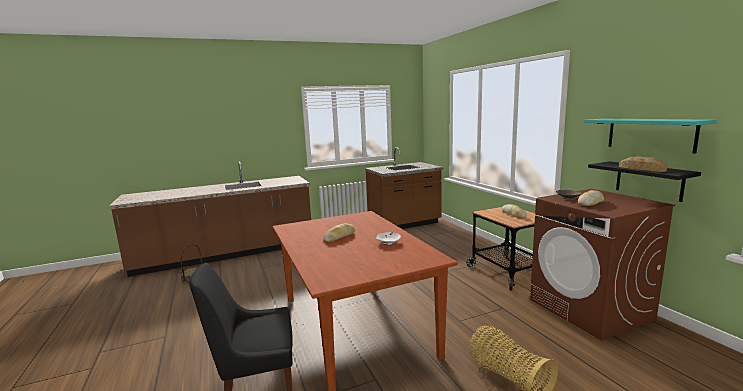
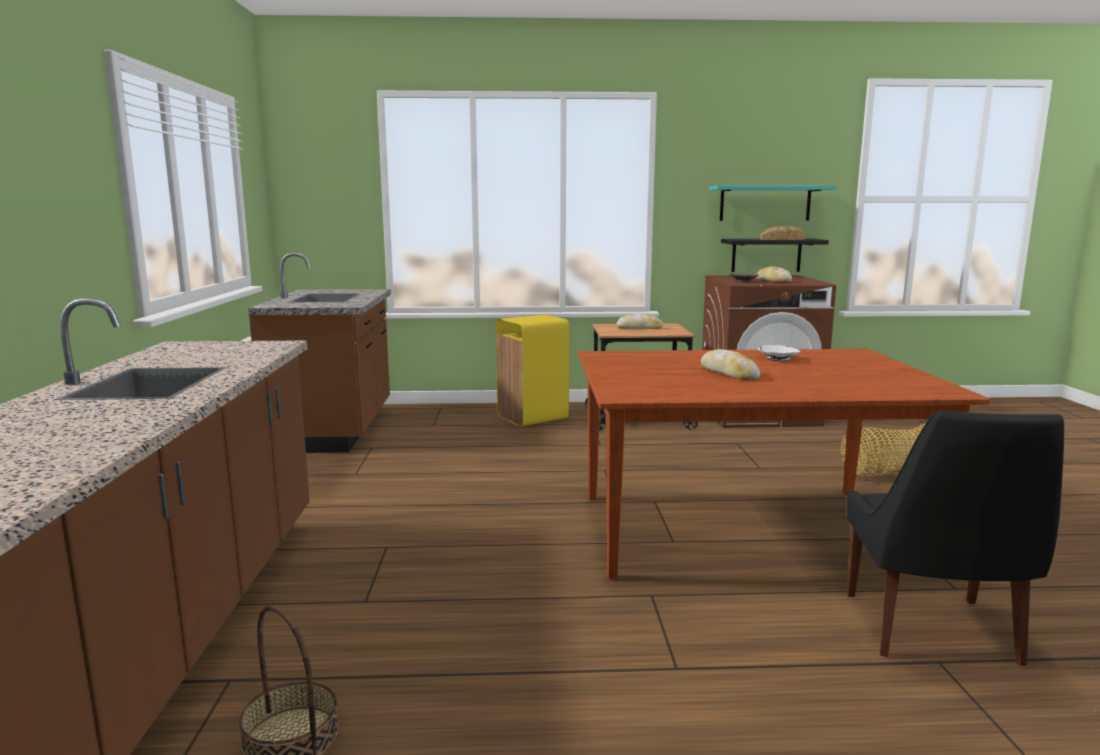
camera: 70 degrees left, 0 degrees up
(470, 248) = (532, 417): none -> yellow trash can

